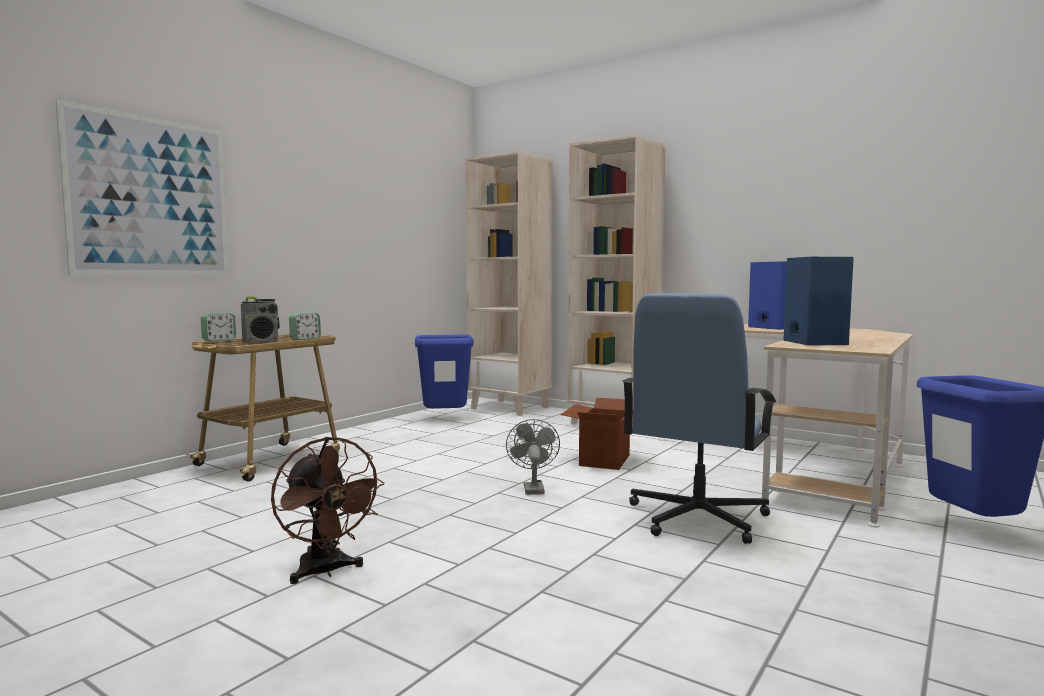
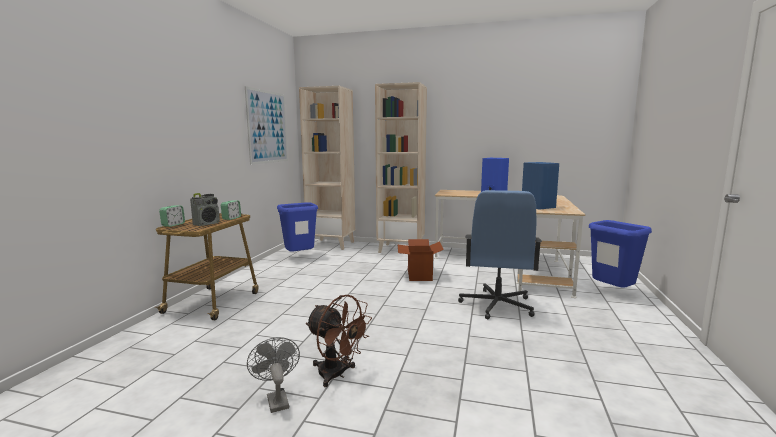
camera: 20 degrees left, 5 degrees up
(151, 197) = (117, 124): picture -> picture (267, 127)
(532, 488) = (398, 299): grey fan -> grey fan (276, 399)

